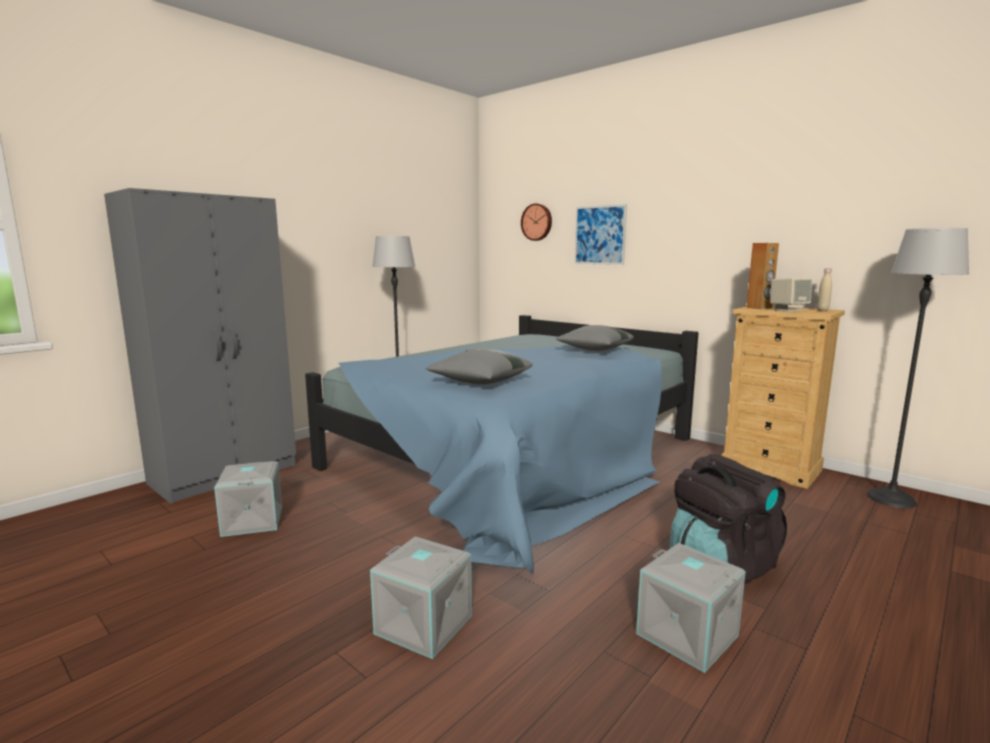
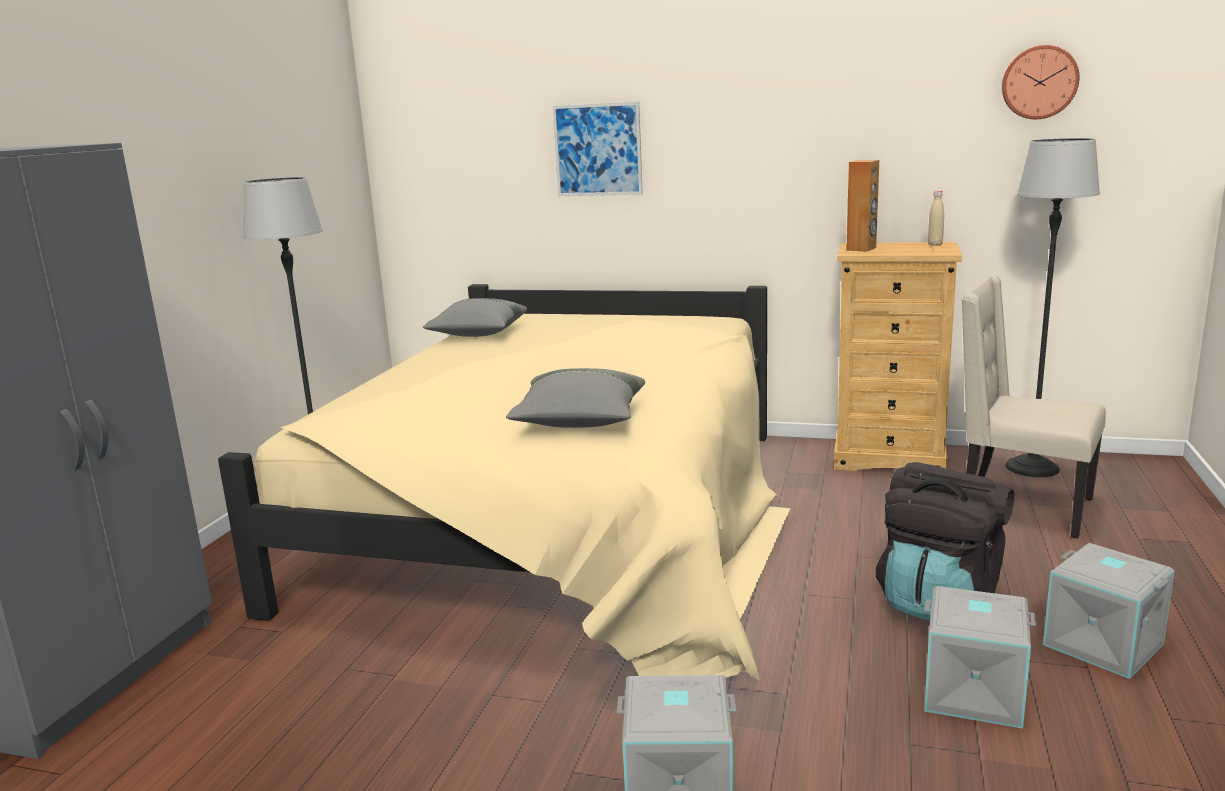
camera: 25 degrees left, 5 degrees up
(251, 521) = (242, 739): grey storage box -> grey storage box (1101, 645)
(517, 457) = (567, 518): blue bed -> beige bed
(537, 222) = (482, 130): wall clock -> wall clock (1039, 82)
(594, 350) = (647, 334): grey pillow -> grey pillow (478, 335)
(788, 310) = (901, 250): beige speaker -> none
(853, 522) = (1020, 507): none -> beige chair

